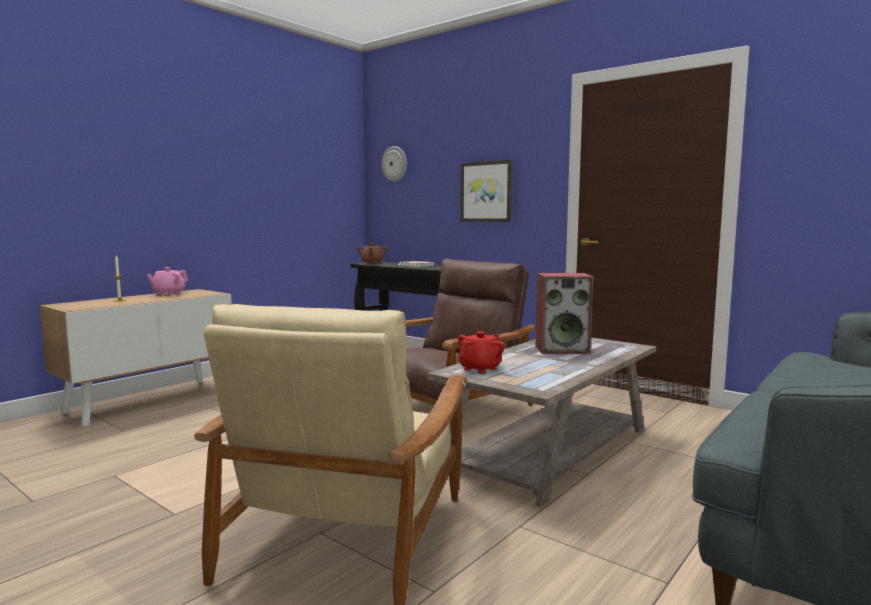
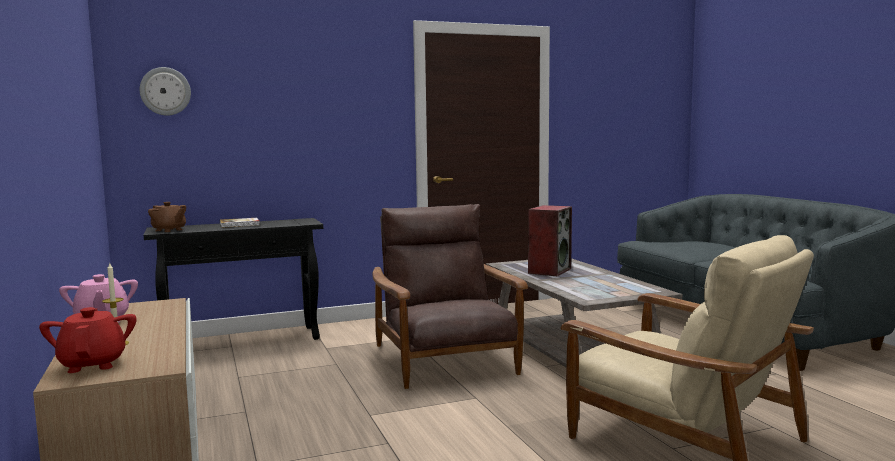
camera: 60 degrees left, 0 degrees up
(480, 369) = (588, 293): red teapot -> red teapot (93, 364)
(486, 191) = (320, 131): picture -> none

